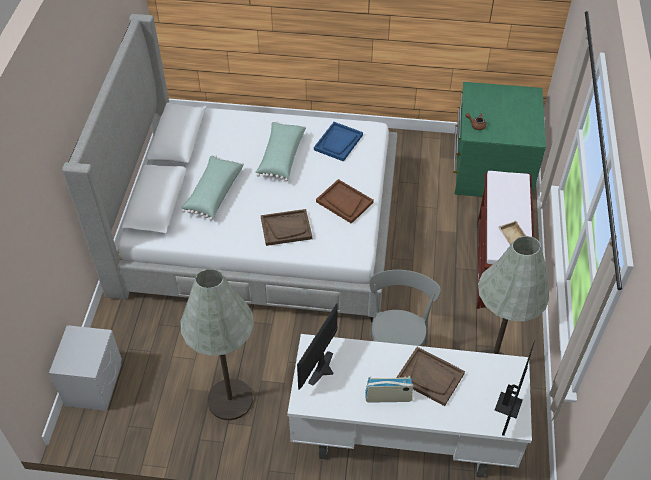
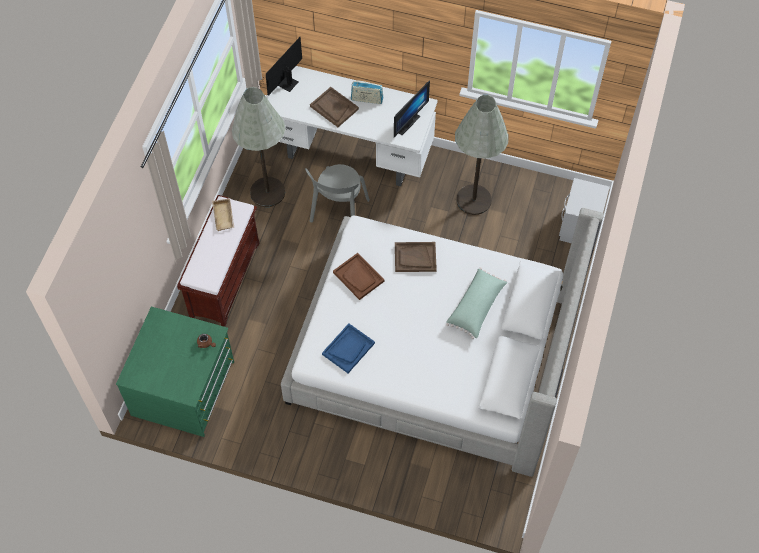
camera: 170 degrees left, 10 degrees up
(280, 157) = (408, 339): green pillow -> none

